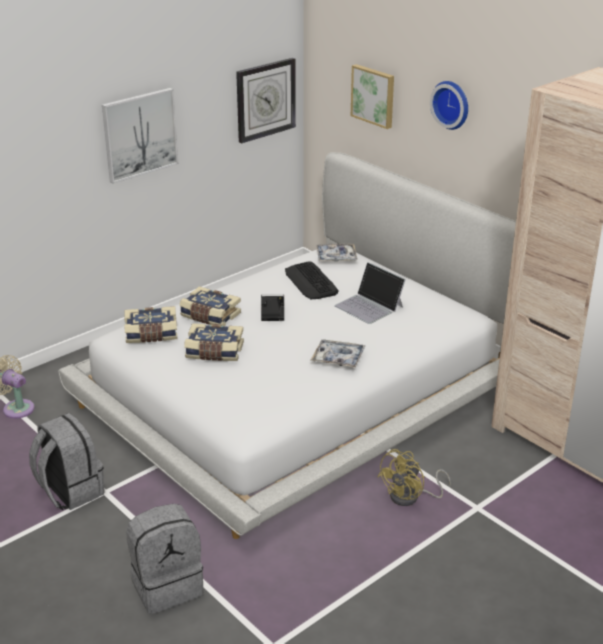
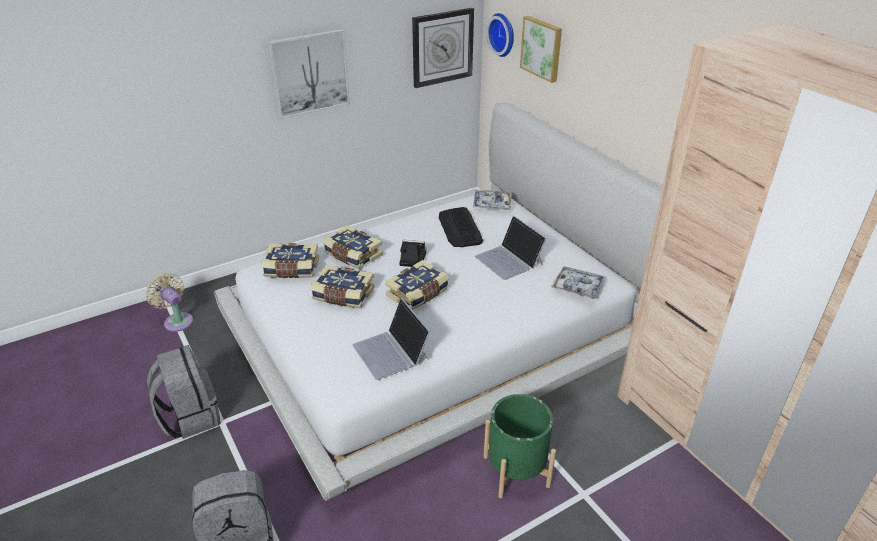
camera: 10 degrees right, 5 degrees up
(280, 394) = (391, 352): none -> laptop
(289, 343) = (418, 294): none -> book
(338, 358) = (462, 316): tray -> tray (577, 287)
(410, 497) = (516, 471): yellow fan -> green planter
(452, 104) = (615, 60): wall clock -> wall clock (503, 34)

